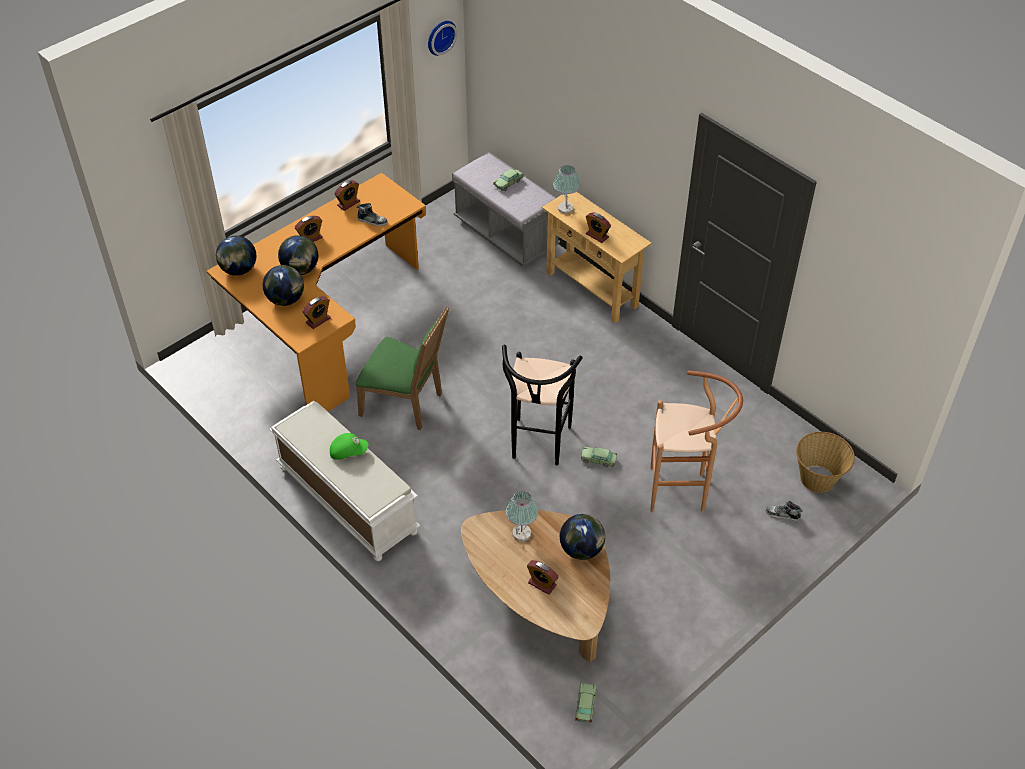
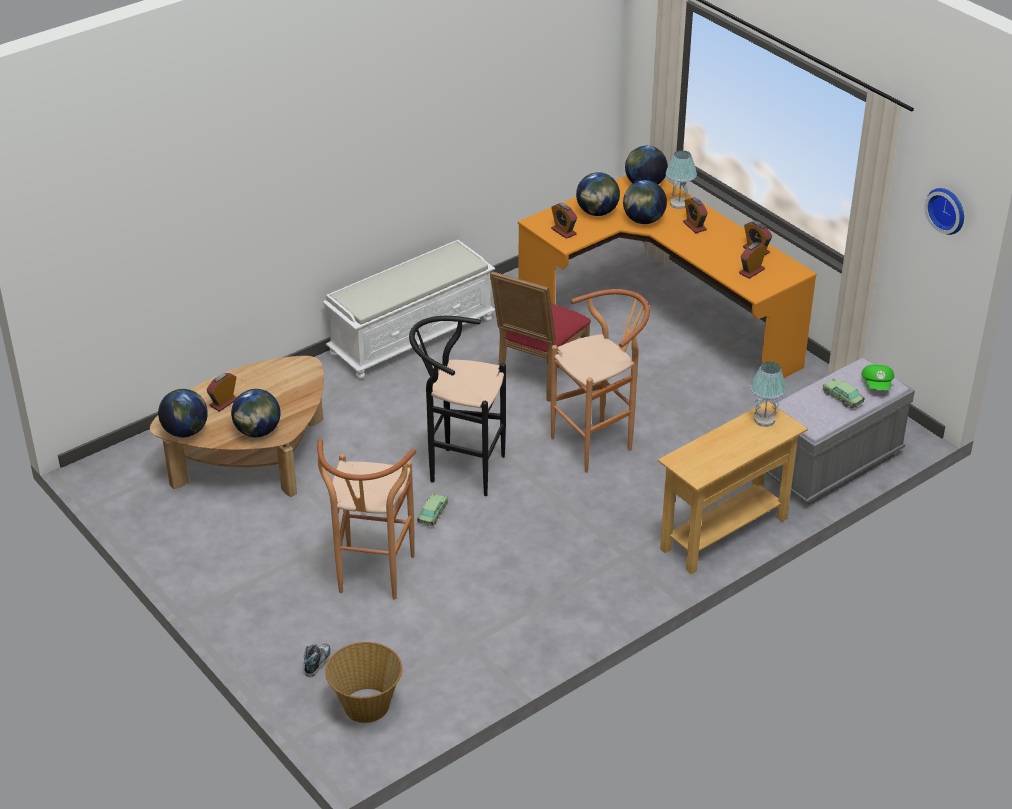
camera: 95 degrees right, 10 degrees down
(348, 451) = (415, 283): green cap -> green cap (877, 384)
(372, 221) = (725, 265): shoe -> none
(406, 404) = (537, 376): green chair -> red chair
(494, 361) = (599, 442): none -> brown stool
(521, 534) = (289, 393): table lamp -> table lamp (678, 204)
(585, 705) = (123, 478): toy car -> none
(589, 607) = (185, 431): none -> globe
(597, 235) = (710, 442): alarm clock -> alarm clock (751, 271)

